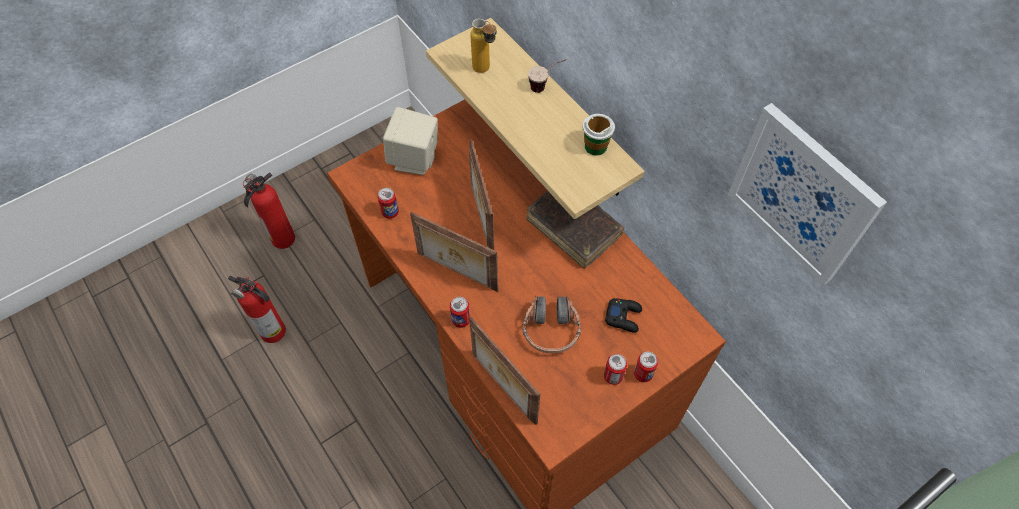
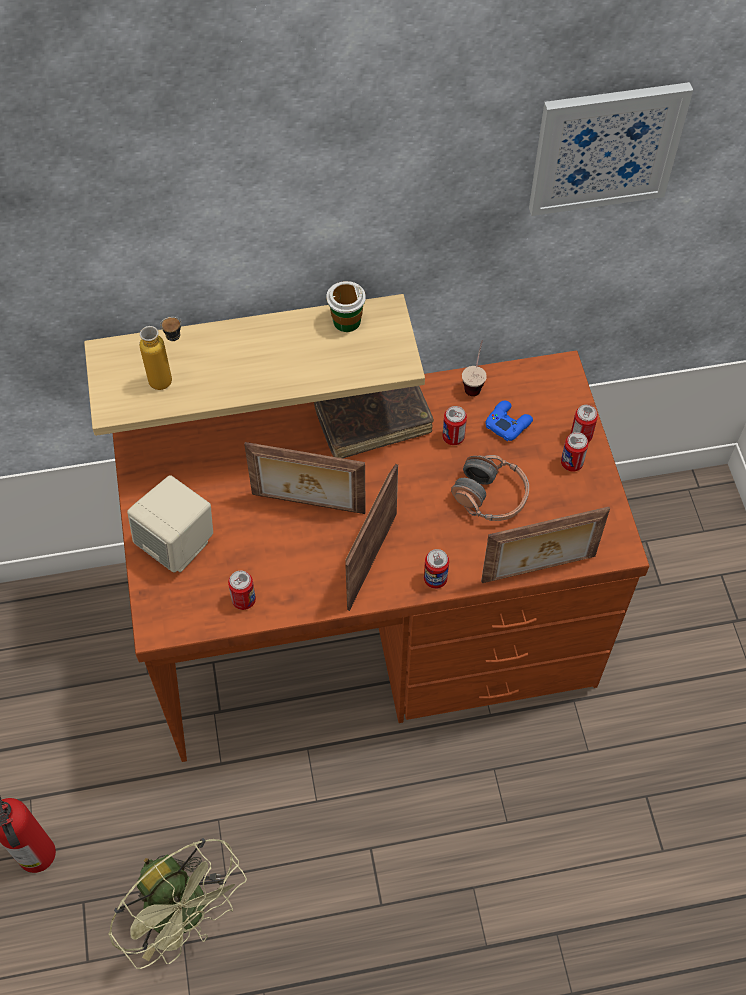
camera: 65 degrees left, 0 degrees up
(274, 332) = (186, 914): fire extinguisher -> green fan
(456, 273) = (370, 560): picture frame -> picture frame turned 150 degrees clockwise
(545, 86) = (232, 330): cup -> cup (474, 382)
(589, 284) = (453, 437): none -> can
(623, 317) = (508, 423): black game controller -> blue game controller

